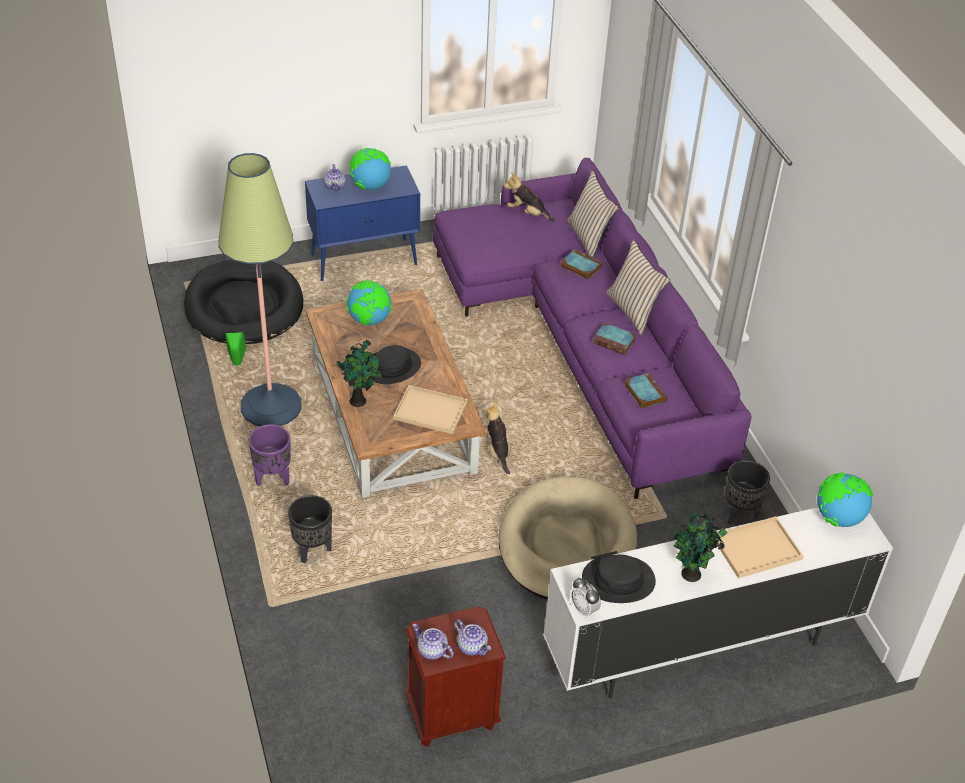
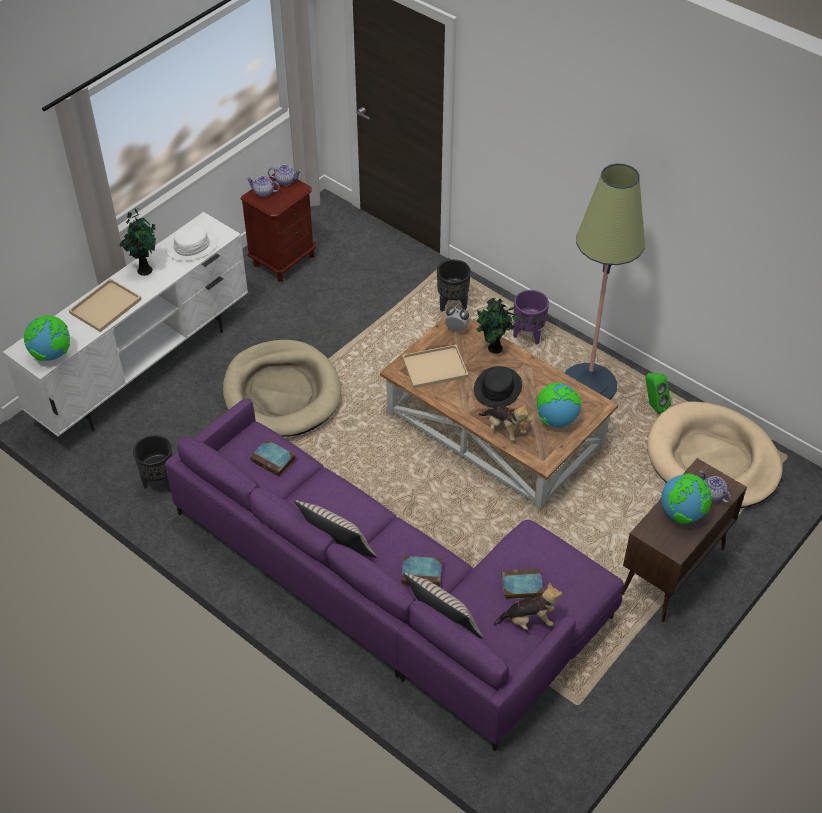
camera: 150 degrees right, 5 degrees up
(244, 306) = (712, 460): black dog bed -> beige dog bed
(365, 260) = (672, 572): blue cabinet -> brown cabinet
(498, 451) = (386, 438): plush toy -> plush toy (504, 429)
(583, 609) = (204, 221): alarm clock -> alarm clock (456, 329)
(615, 341) = (331, 500): book -> book (521, 586)
(618, 580) = (192, 246): black hat -> white hat

